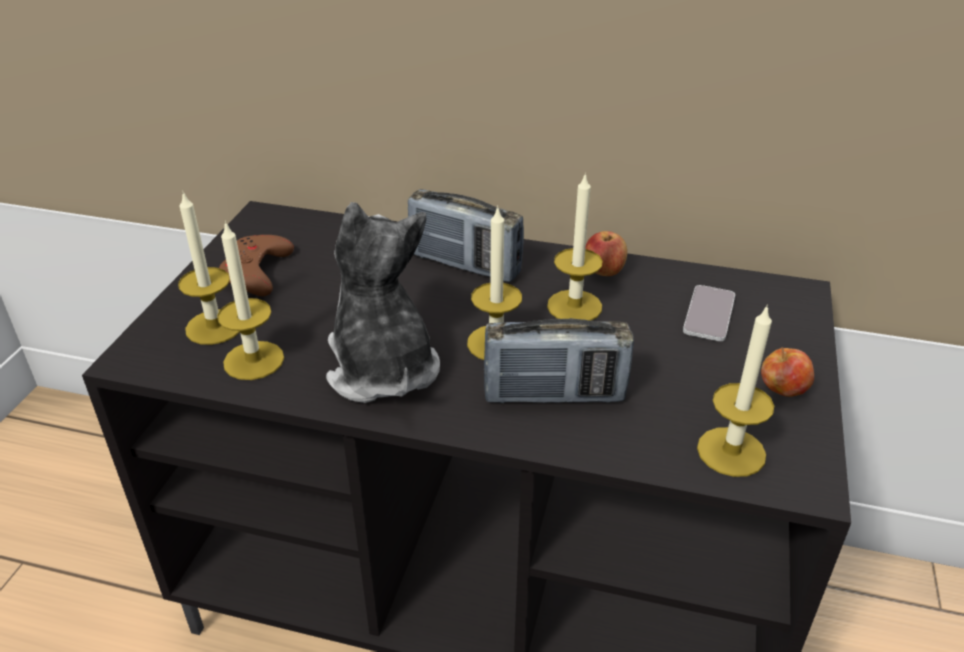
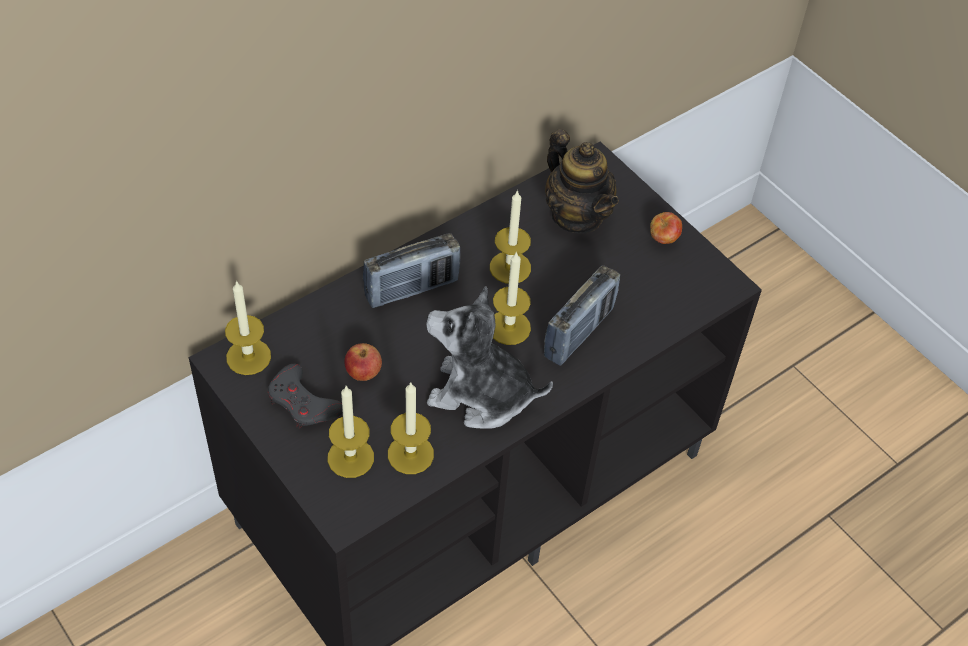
camera: 55 degrees left, 15 degrees up
(256, 272) = (303, 403): brown game controller -> grey game controller
(603, 271) = (489, 229): apple -> apple (363, 373)
(709, 314) = (577, 215): phone -> teapot
(731, 451) = (684, 294): candle -> candle (248, 356)

